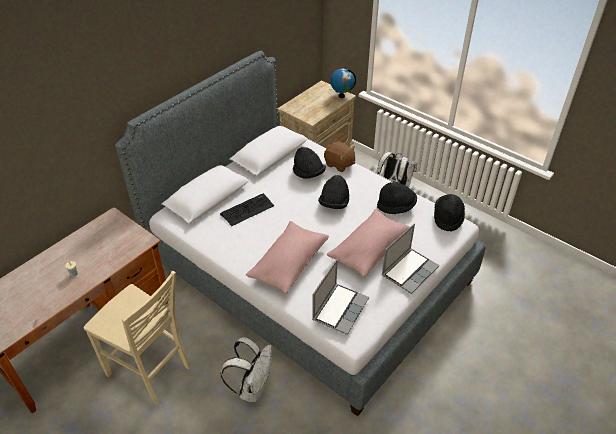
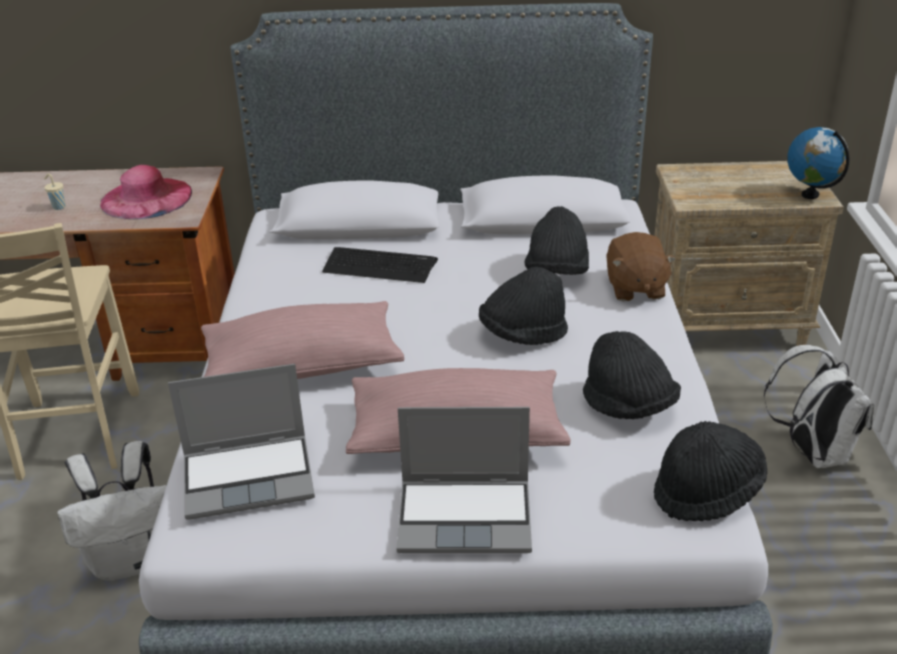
camera: 50 degrees right, 10 degrees down
(109, 243) = (146, 198): none -> pink hat

